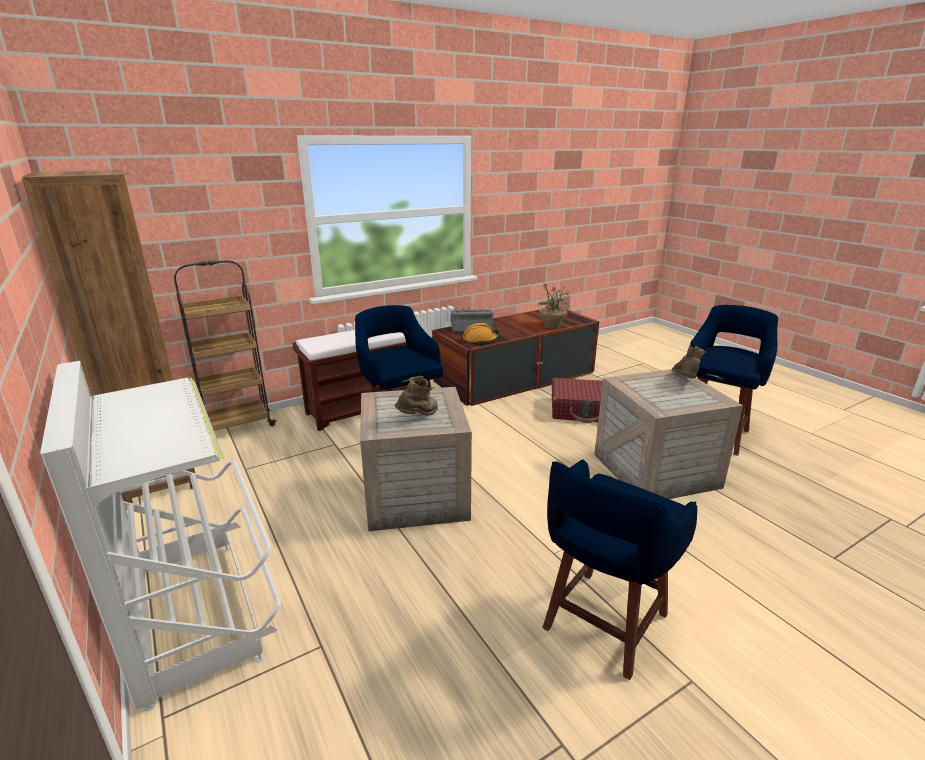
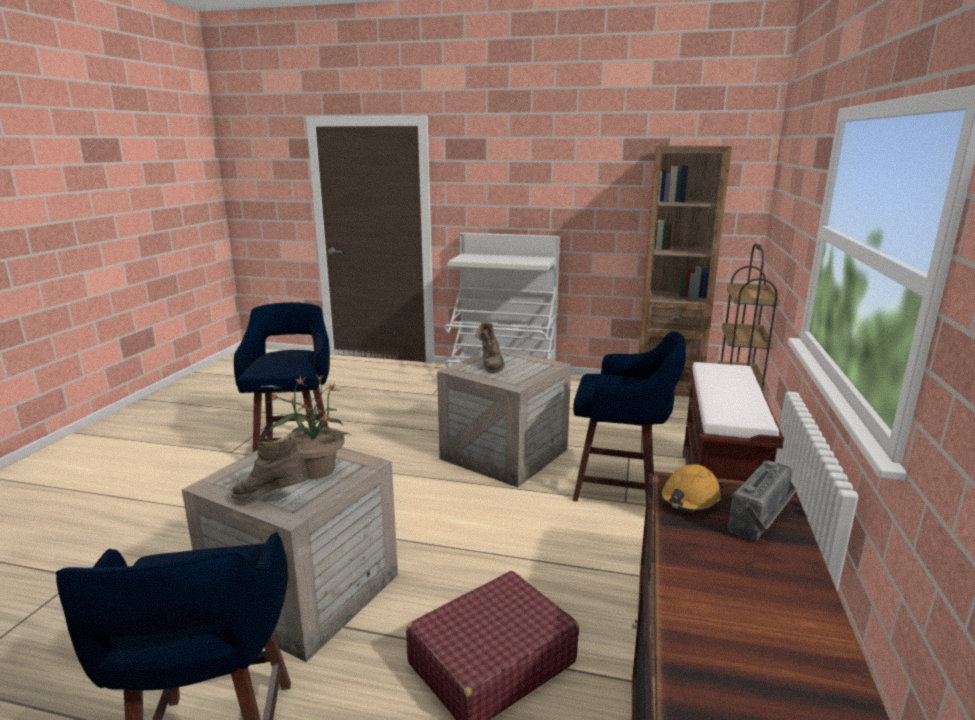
camera: 135 degrees right, 5 degrees down
(552, 326) = (693, 624): potted plant -> potted plant (315, 469)
(684, 381) = (274, 500): brown boot -> brown boot turned 135 degrees clockwise

